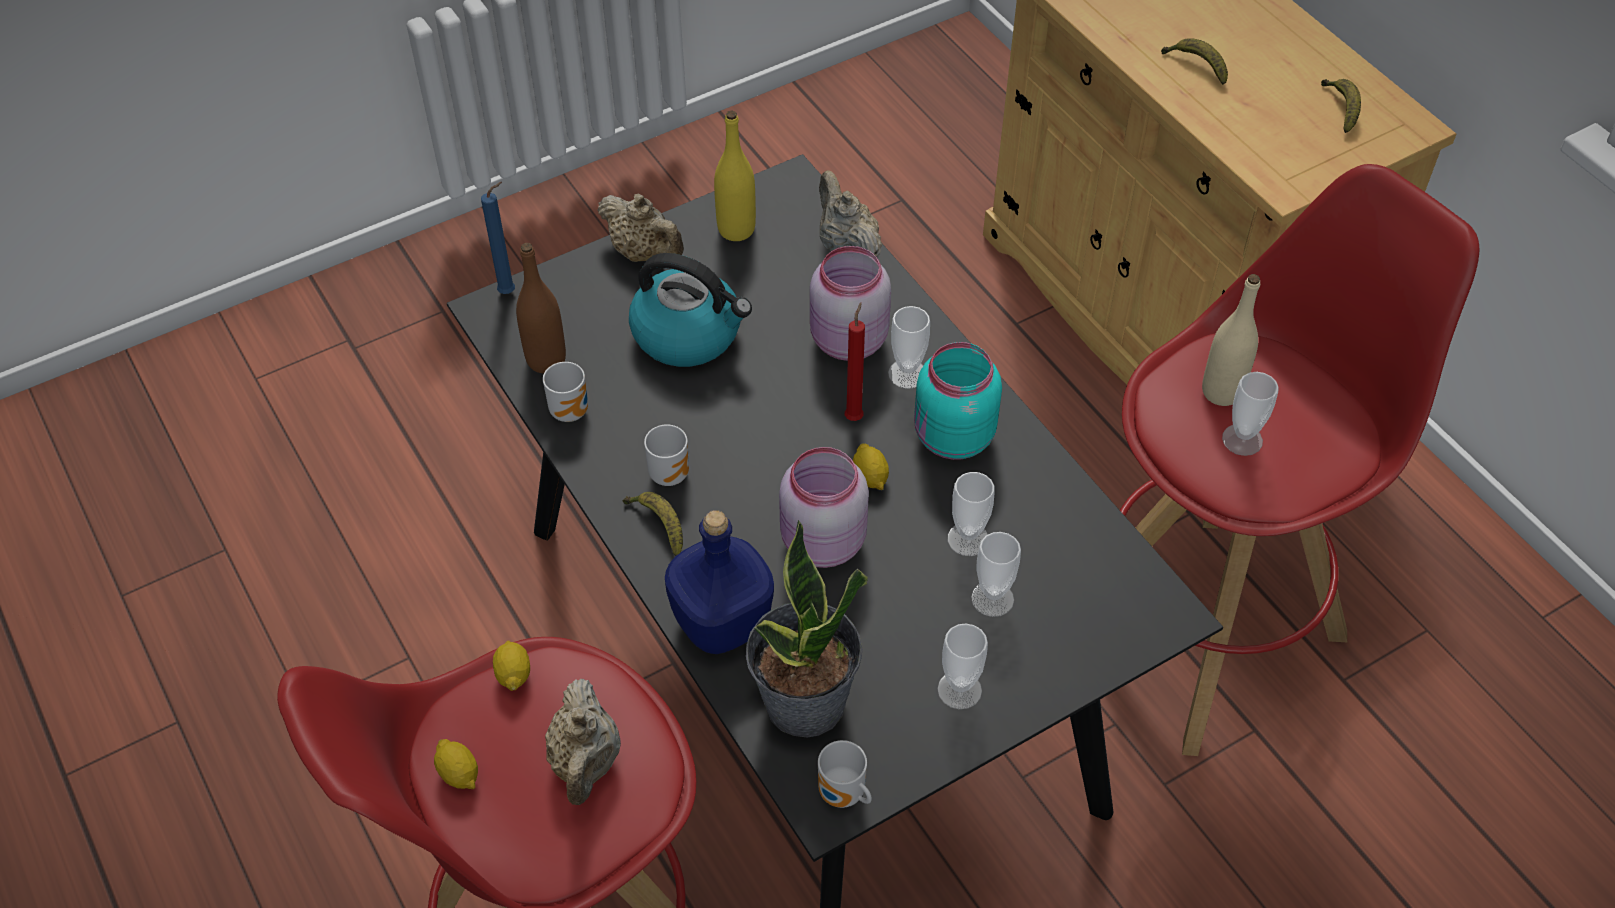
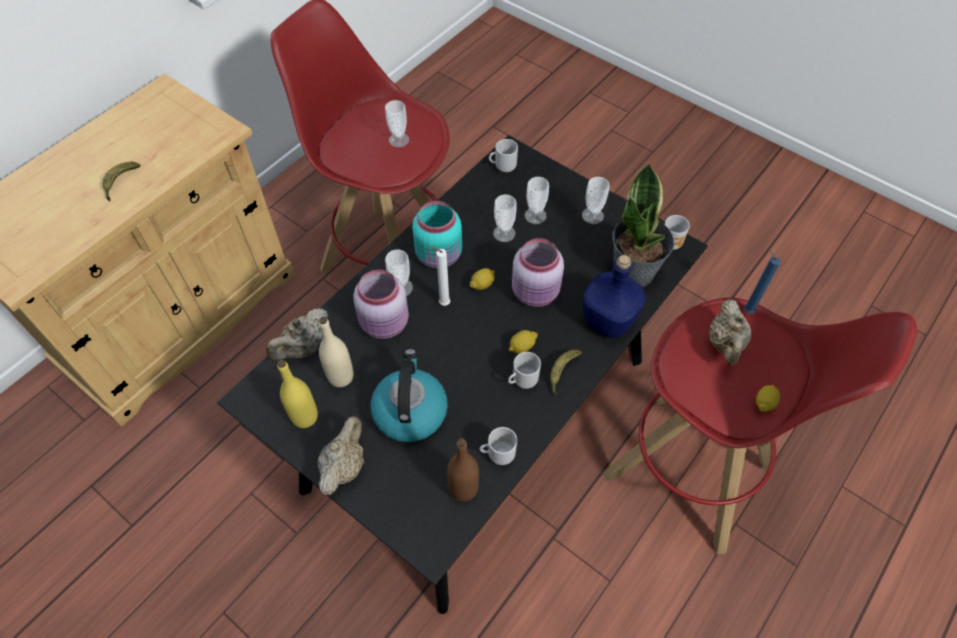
camera: 110 degrees left, 5 degrees up
(510, 292) = (410, 542): blue candle -> blue candle (746, 310)
(513, 674) = (697, 400): lemon -> lemon (522, 346)
(586, 763) = (725, 344): beige teapot -> beige teapot turned 120 degrees clockwise
(854, 416) = (442, 303): red candle -> white candle
(1132, 589) = (504, 167): none -> mug
(1221, 392) = (369, 152): beige bottle -> beige bottle (341, 376)
(1341, 109) = (152, 117): banana -> none

